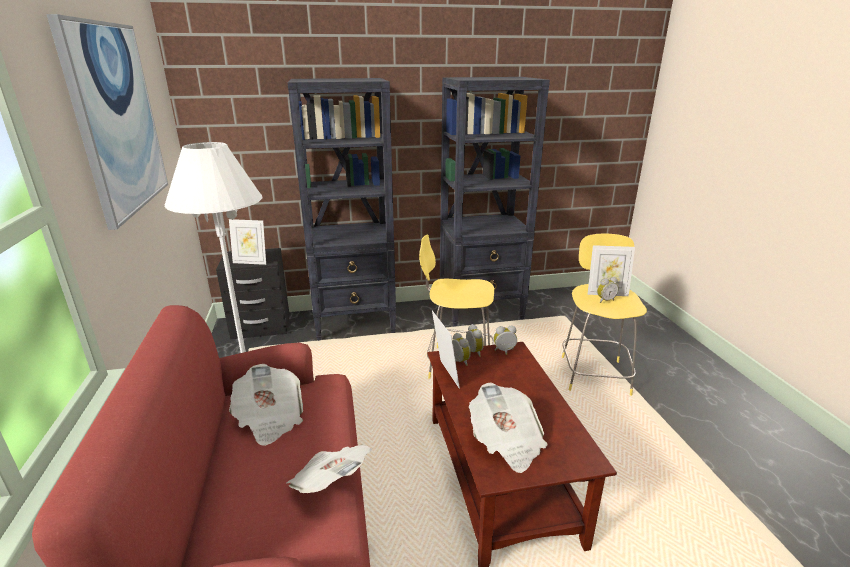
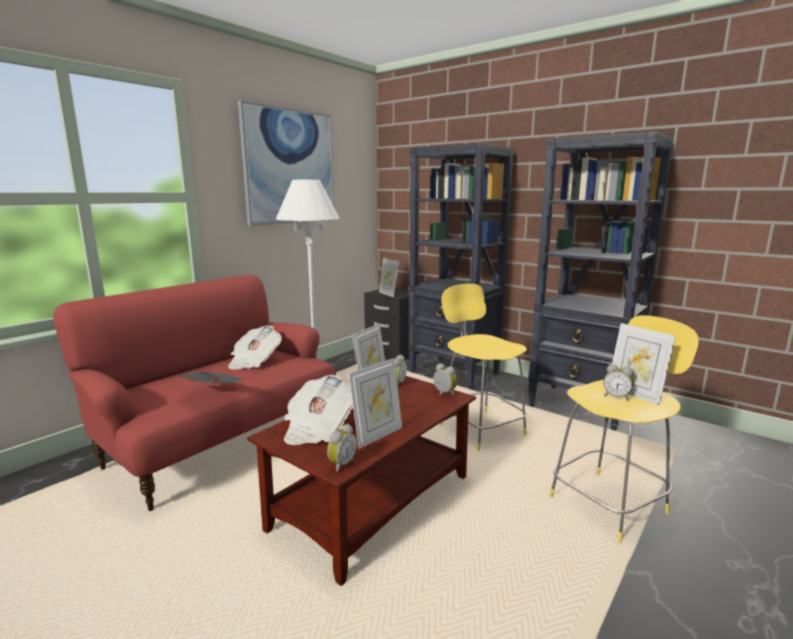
camera: 50 degrees right, 10 degrees down
(472, 352) = (419, 384): alarm clock -> alarm clock (341, 464)
(549, 416) = (377, 435): none -> picture frame

